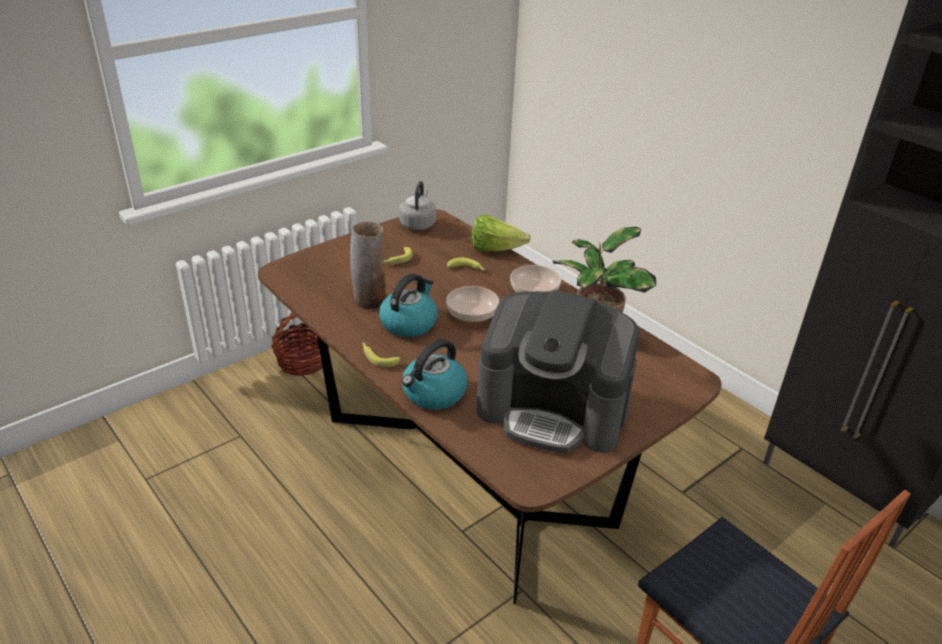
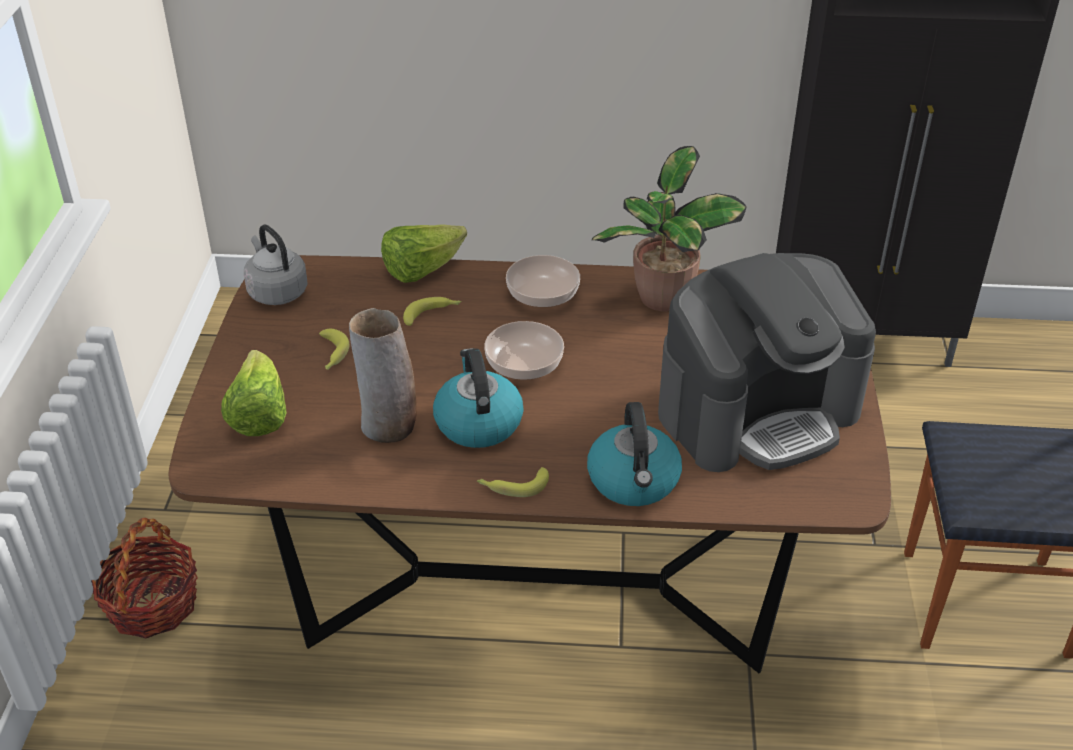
camera: 45 degrees left, 5 degrees up
(330, 264) = (258, 415): none -> lettuce

